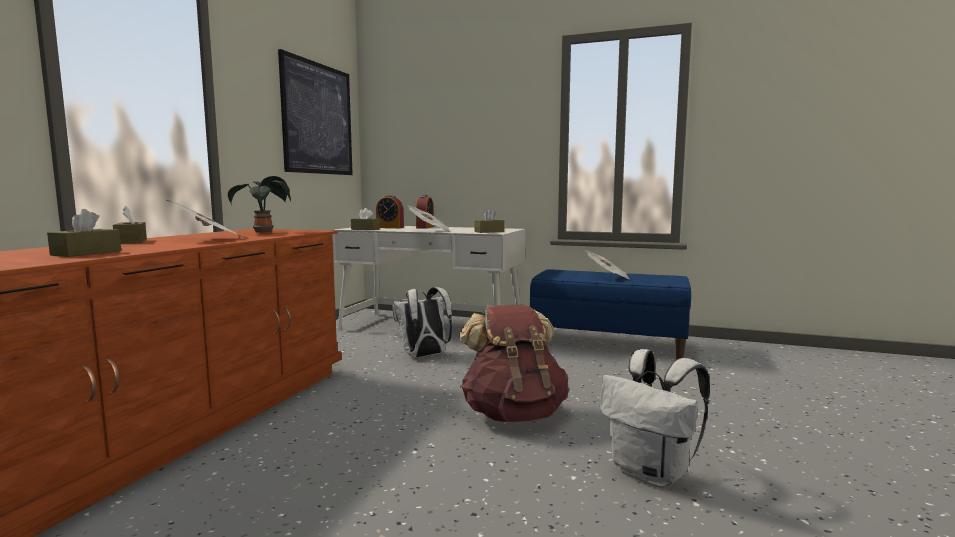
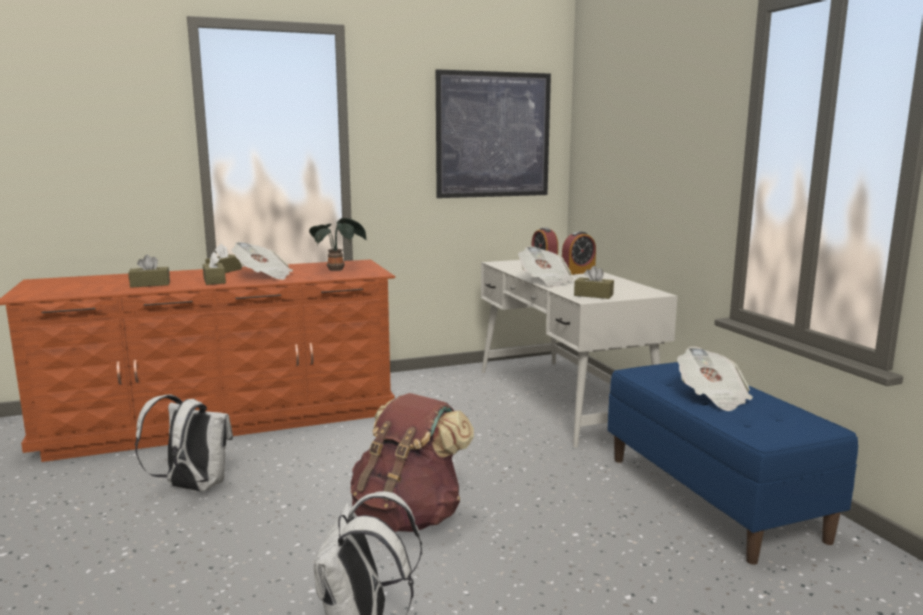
camera: 50 degrees right, 5 degrees up
(365, 229) = (505, 267): brown tissue box -> brown tissue box (214, 281)
(424, 356) = (483, 427): white backpack -> white backpack (192, 487)

